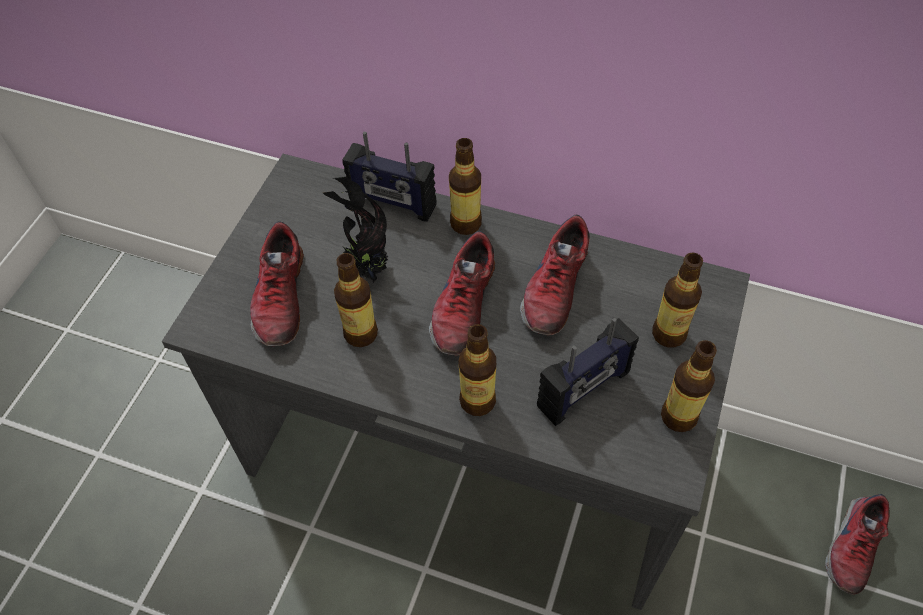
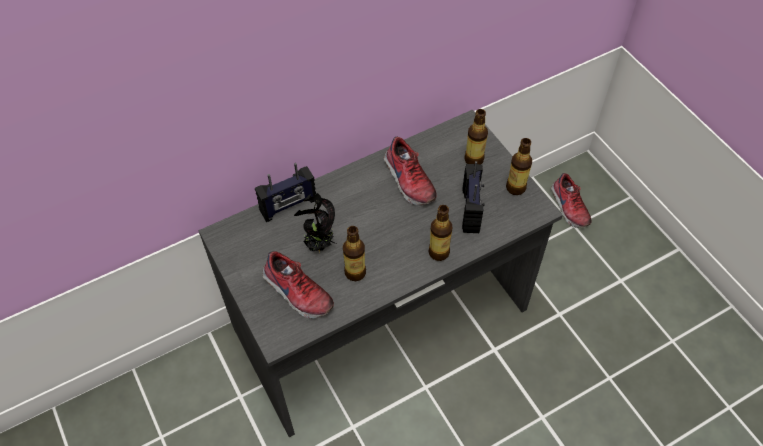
camera: 50 degrees left, 0 degrees up
(462, 305) = (381, 221): shoe -> none
(466, 223) = (335, 186): bottle -> none

